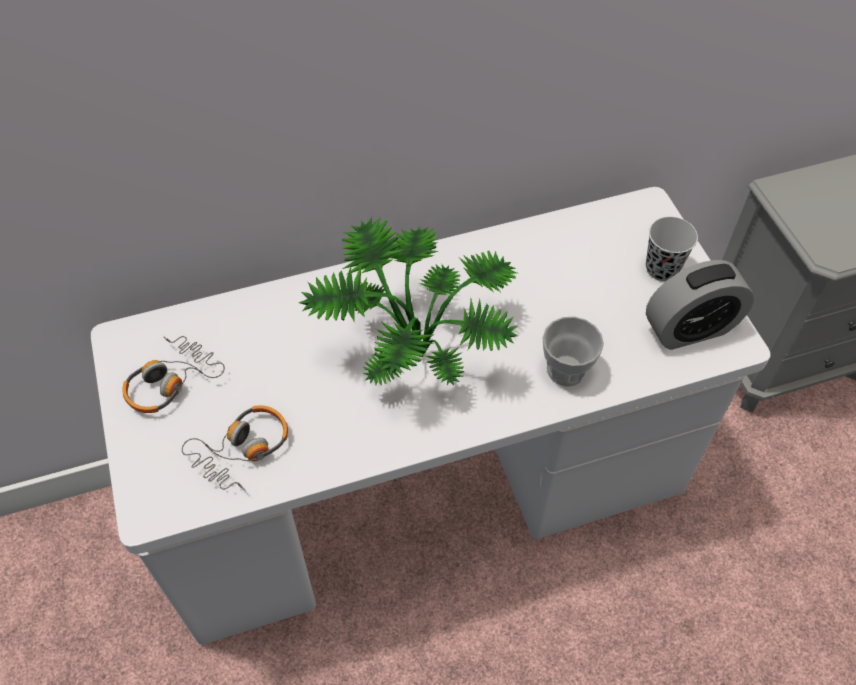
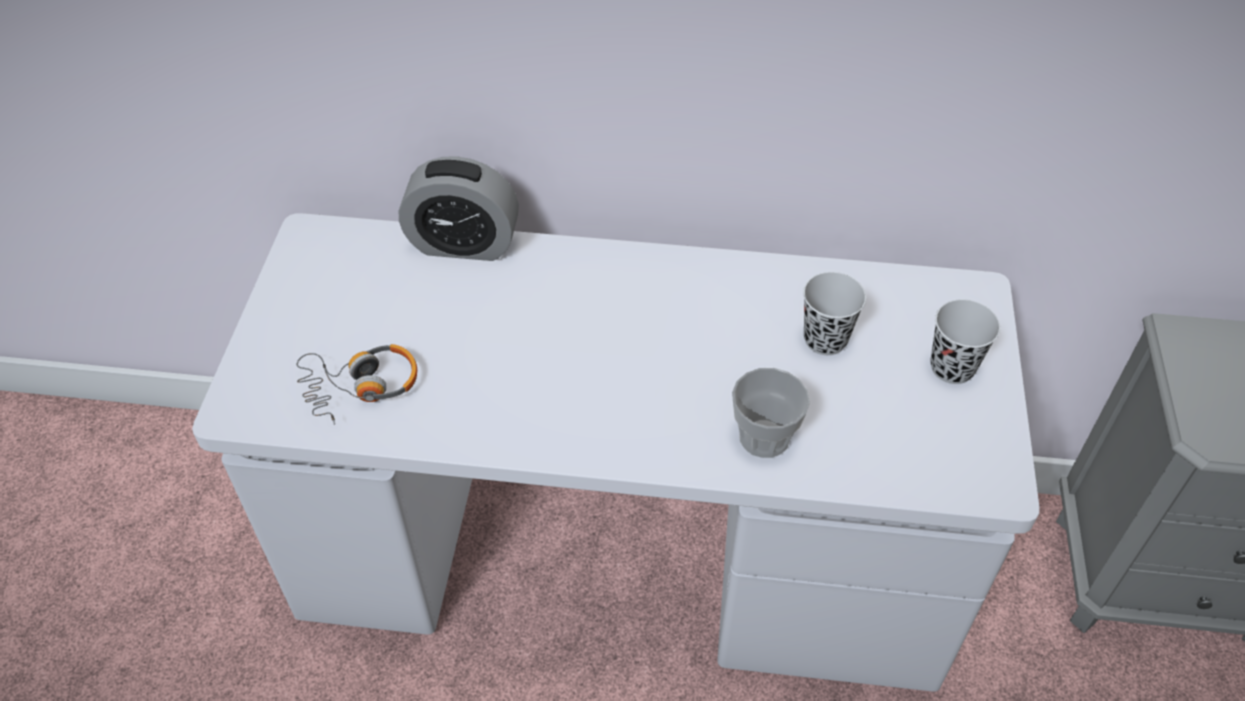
camera: 25 degrees right, 5 degrees down
(171, 382) = (331, 293): headphones -> none
(415, 345) = (605, 348): potted plant -> none
(567, 279) = (825, 339): none -> black cup
(690, 329) = (947, 448): alarm clock -> alarm clock (463, 244)

